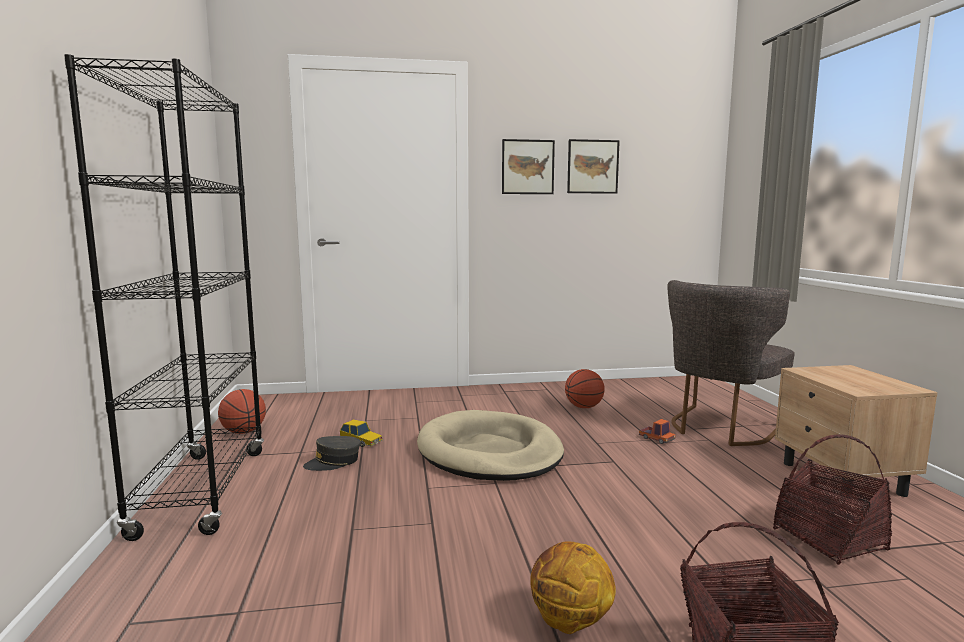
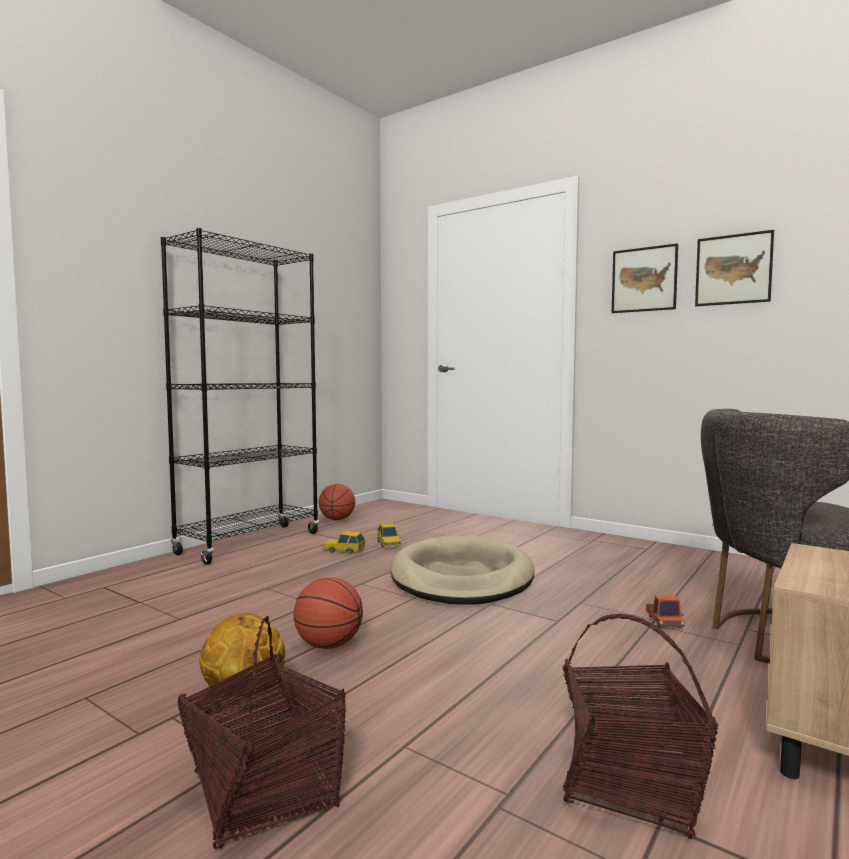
camera: 45 degrees right, 5 degrees down
(333, 462) = (344, 550): grey cap -> toy car
(584, 407) = (649, 572): basketball -> basketball (329, 645)

